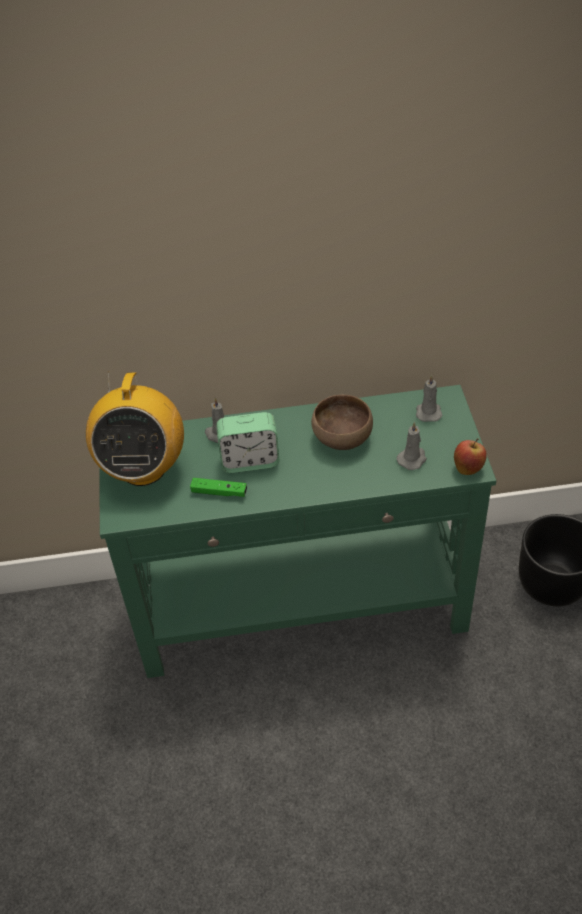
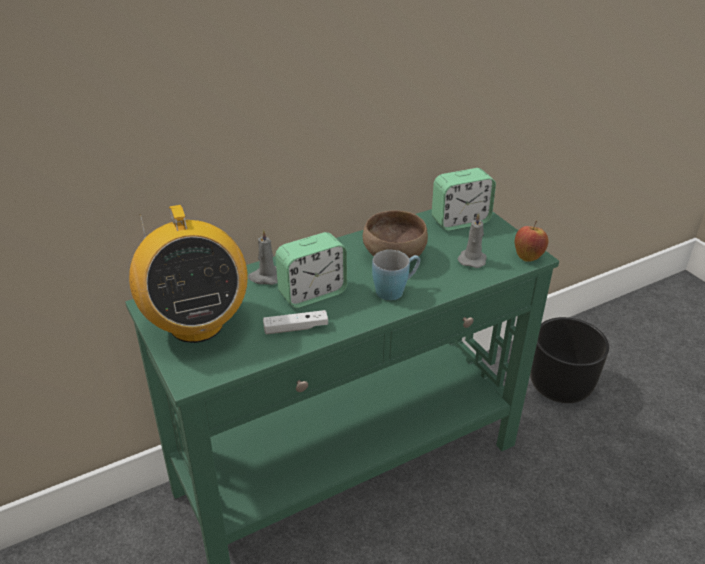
camera: 25 degrees left, 10 degrees down
(219, 492) = (295, 328): green game controller -> white game controller
(323, 475) = (395, 290): none -> blue mug
(428, 412) = (460, 221): grey candle -> alarm clock

